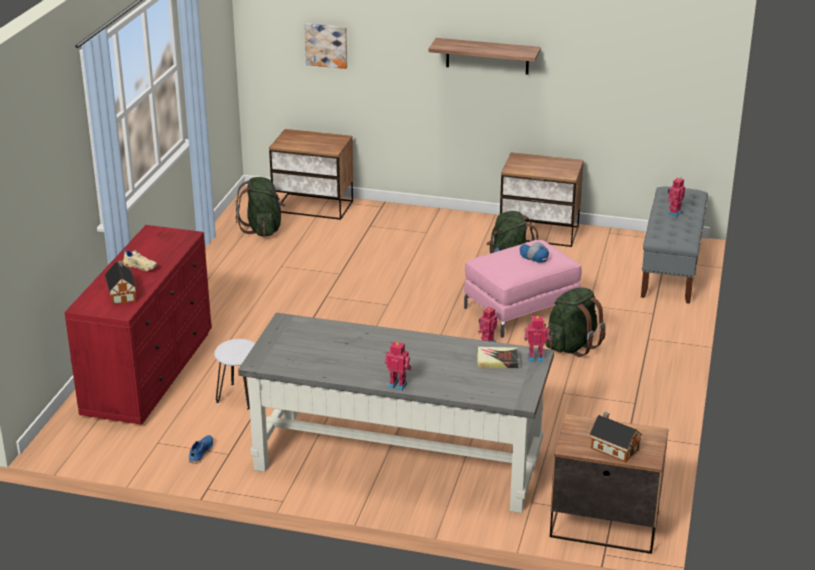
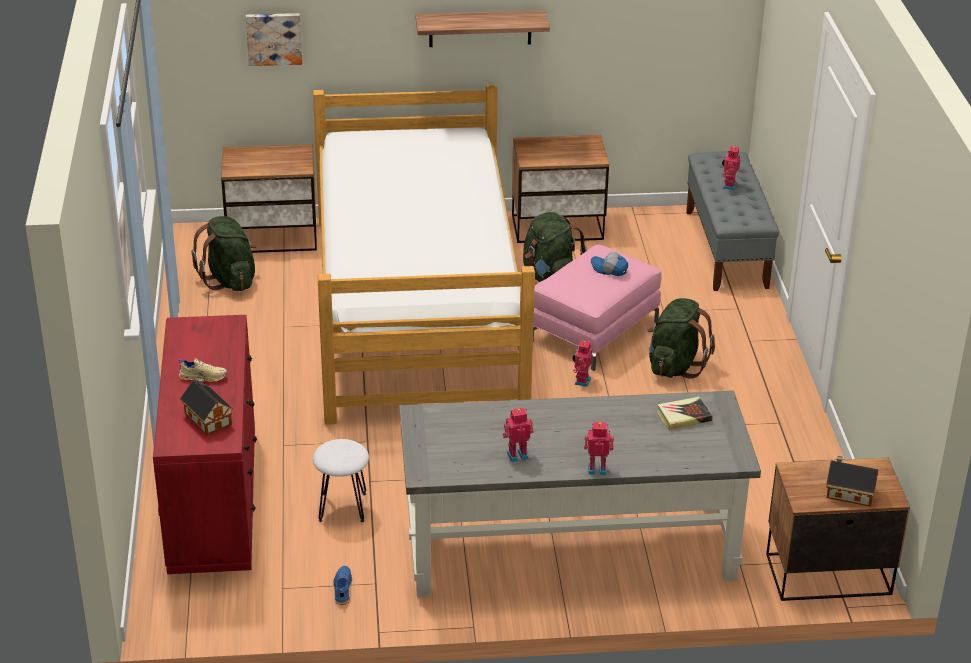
camera: 20 degrees left, 5 degrees up
(390, 272) = (417, 310): none -> bed
(535, 357) = (720, 404): toy robot -> toy robot (517, 454)

